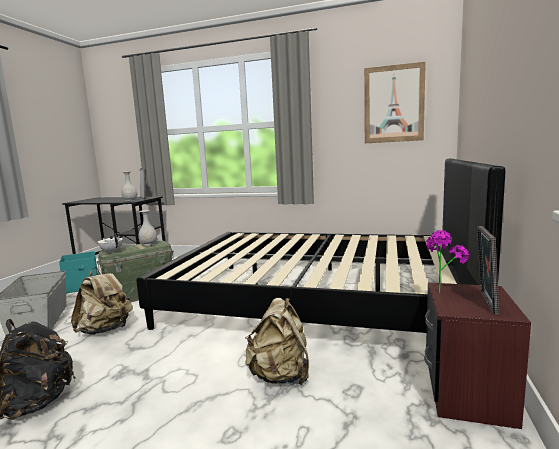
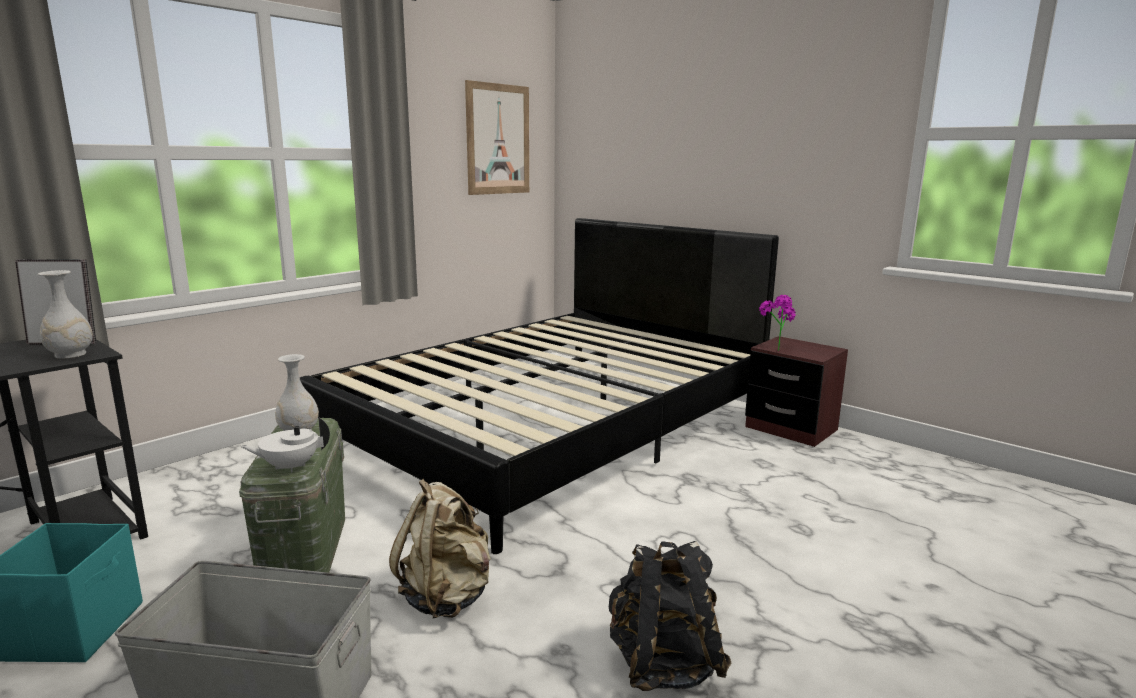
camera: 65 degrees left, 5 degrees up
(280, 376) = (717, 487): beige backpack -> none
(485, 303) = (809, 347): picture frame -> none

